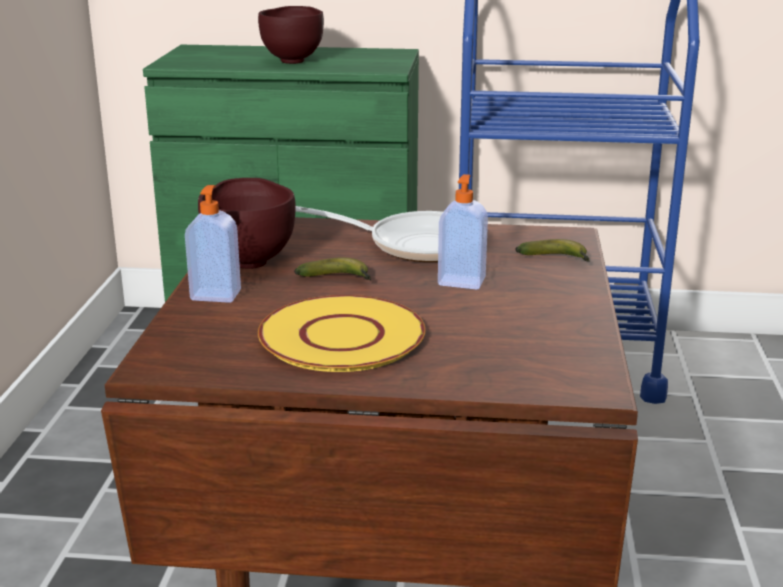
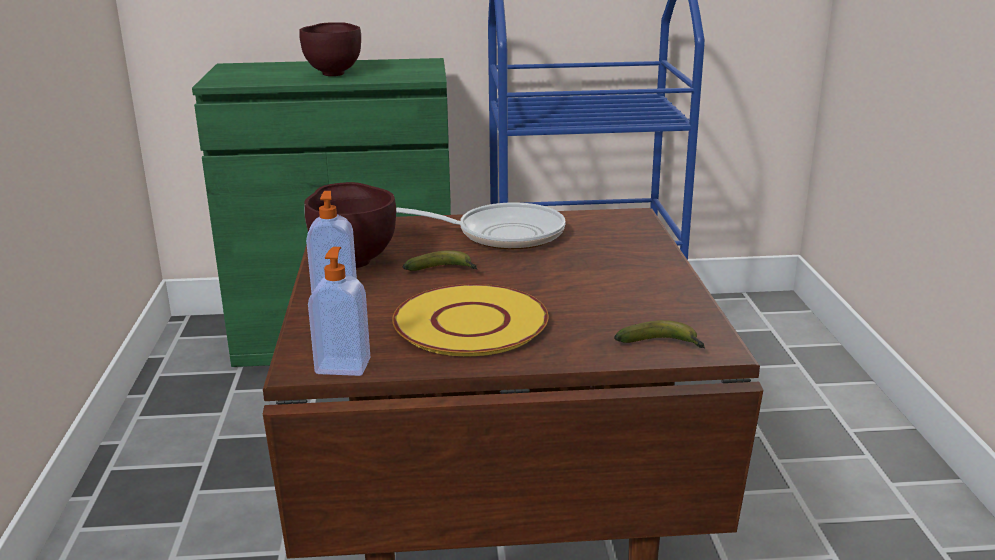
camera: 10 degrees left, 0 degrees up
(462, 281) = (556, 264): soap dispenser -> soap dispenser (343, 366)
(557, 260) = (631, 238): banana -> banana (663, 346)

